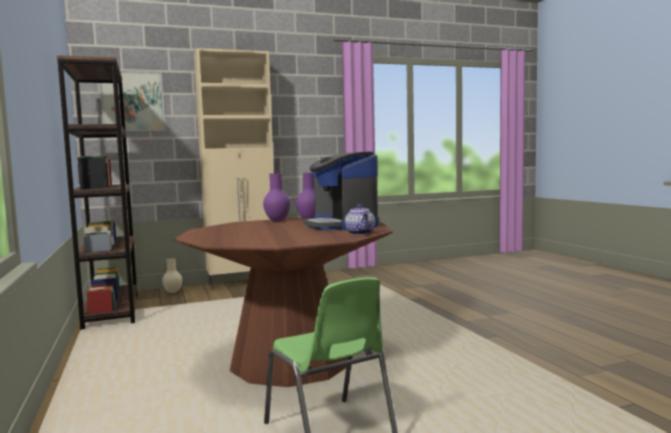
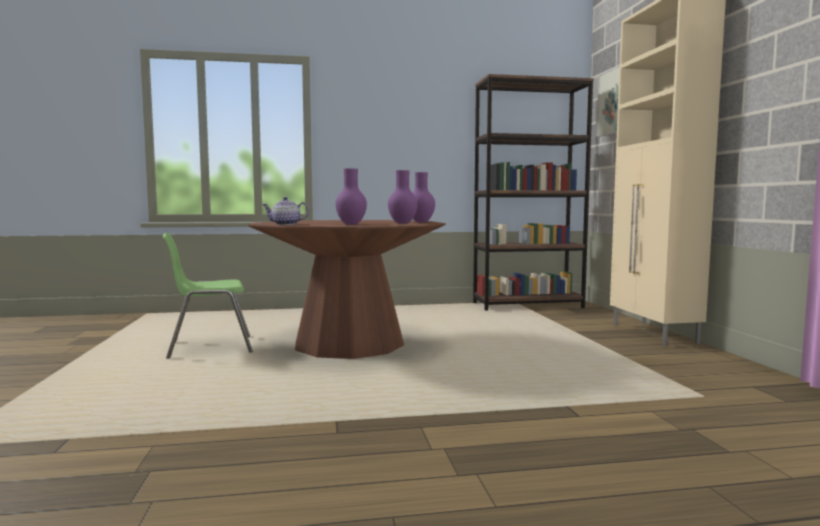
camera: 100 degrees right, 0 degrees up
(172, 292) = (599, 315): beige vase -> none
(342, 225) = (350, 224): coffee machine -> purple vase

